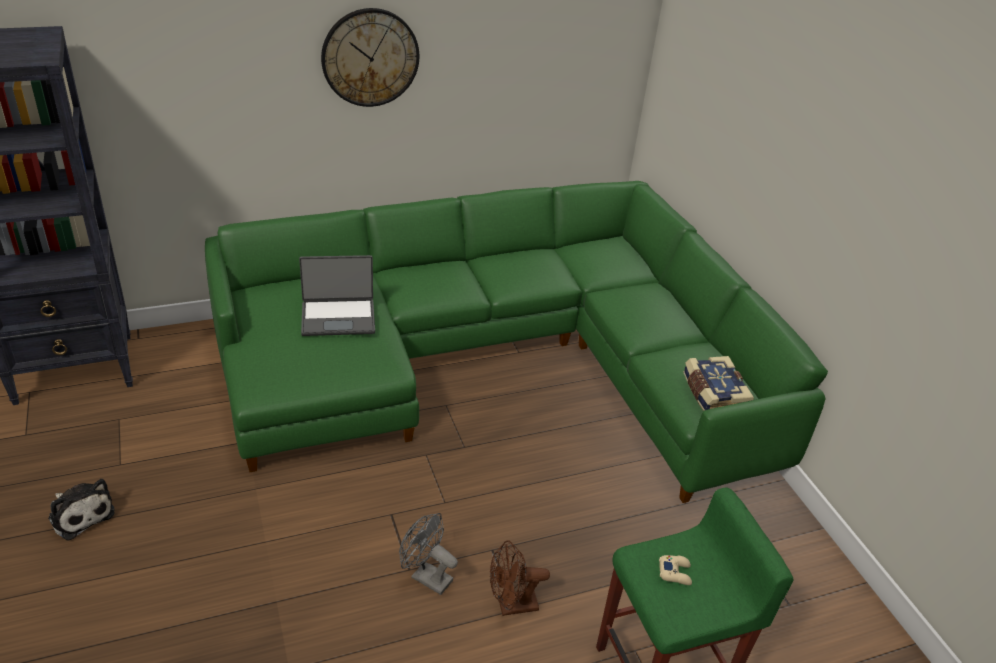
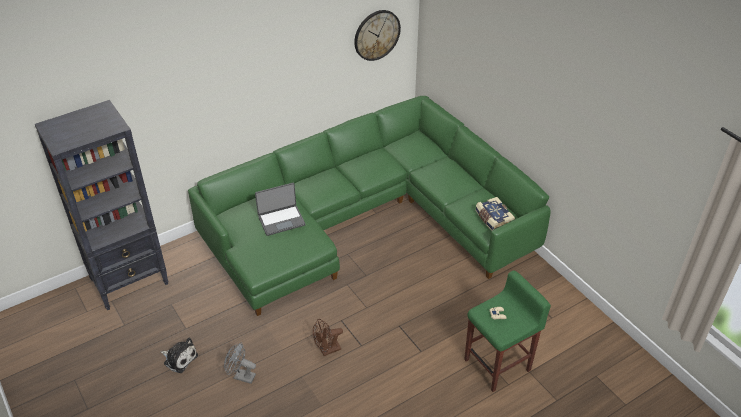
camera: 10 degrees left, 5 degrees up
(370, 57) = (266, 69): wall clock -> wall clock (376, 35)
(426, 576) = (371, 347): grey fan -> grey fan (241, 376)
(511, 606) = (418, 350): brown fan -> brown fan (327, 350)

